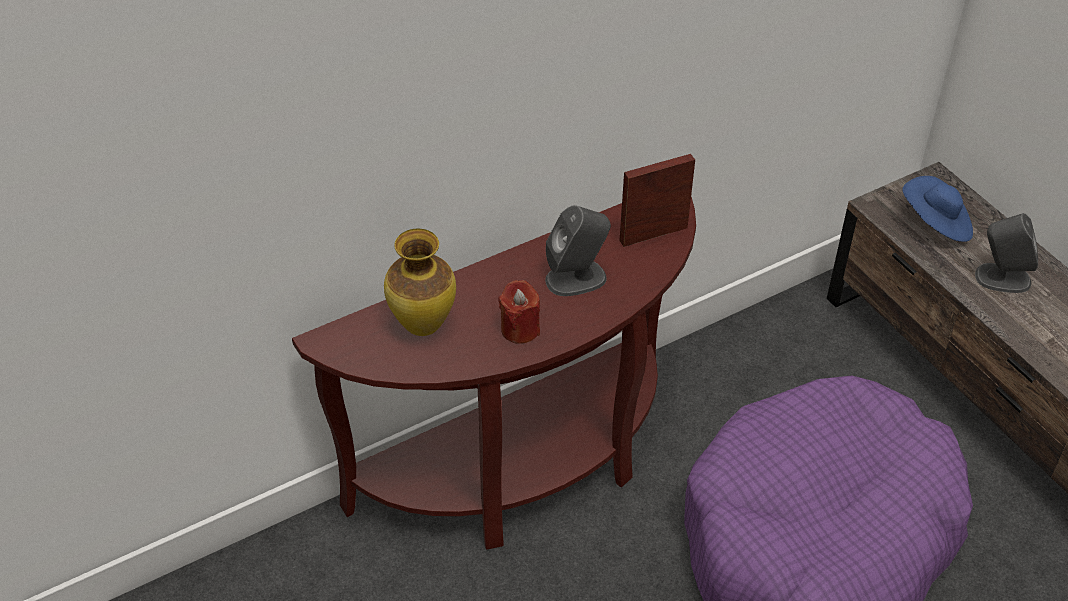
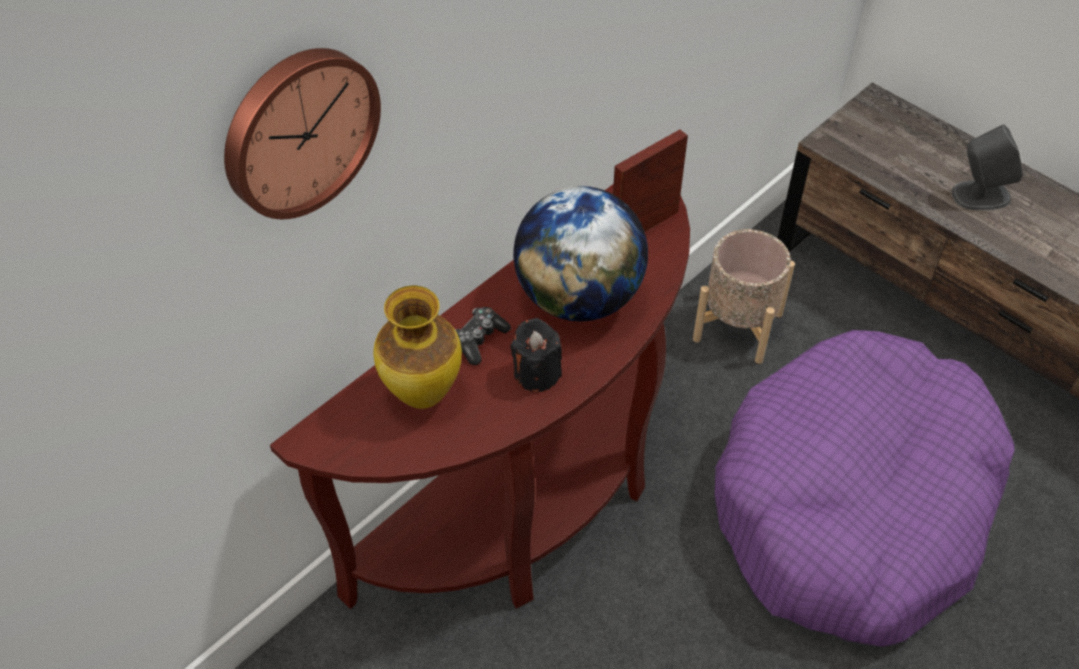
camera: 15 degrees left, 5 degrees up
(346, 85) = (298, 130): none -> wall clock
(483, 294) = (479, 340): none -> game controller
(520, 329) = (536, 373): red candle -> black candle
(576, 278) = (578, 297): grey speaker -> globe
(764, 361) = (737, 326): none -> beige planter
(936, 224) = (894, 150): blue hat -> none

